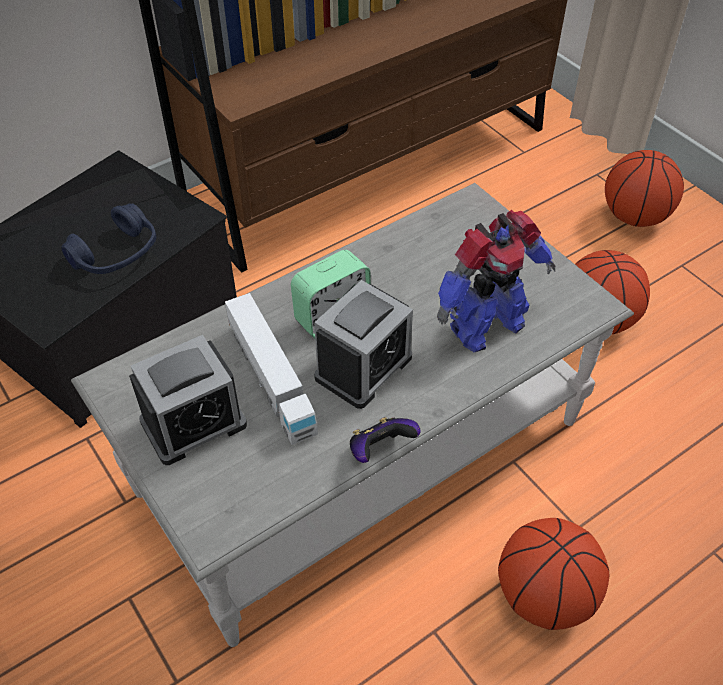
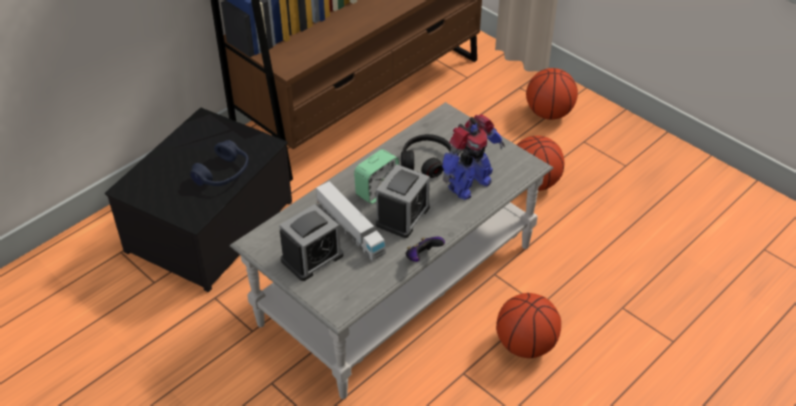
camera: 10 degrees left, 5 degrees down
(424, 276) = (426, 161): none -> black headphones

